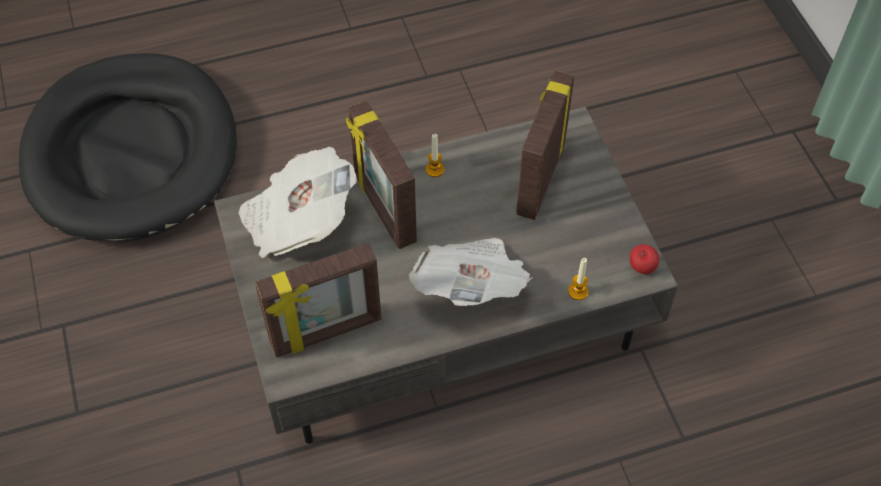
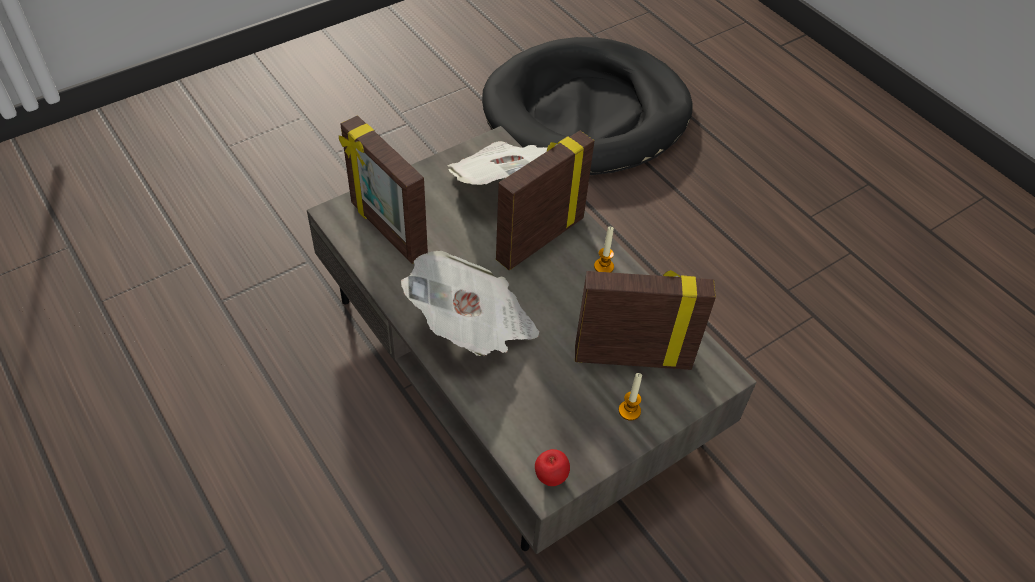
camera: 70 degrees right, 5 degrees down
(578, 291) = (498, 420): candle -> candle (629, 411)

